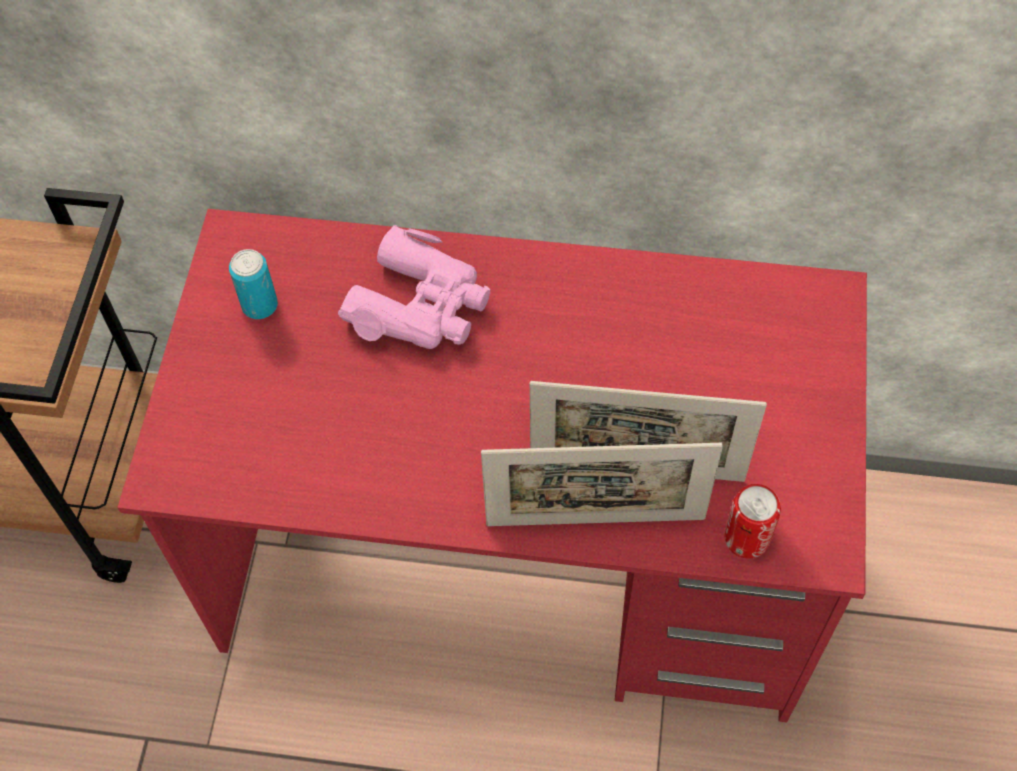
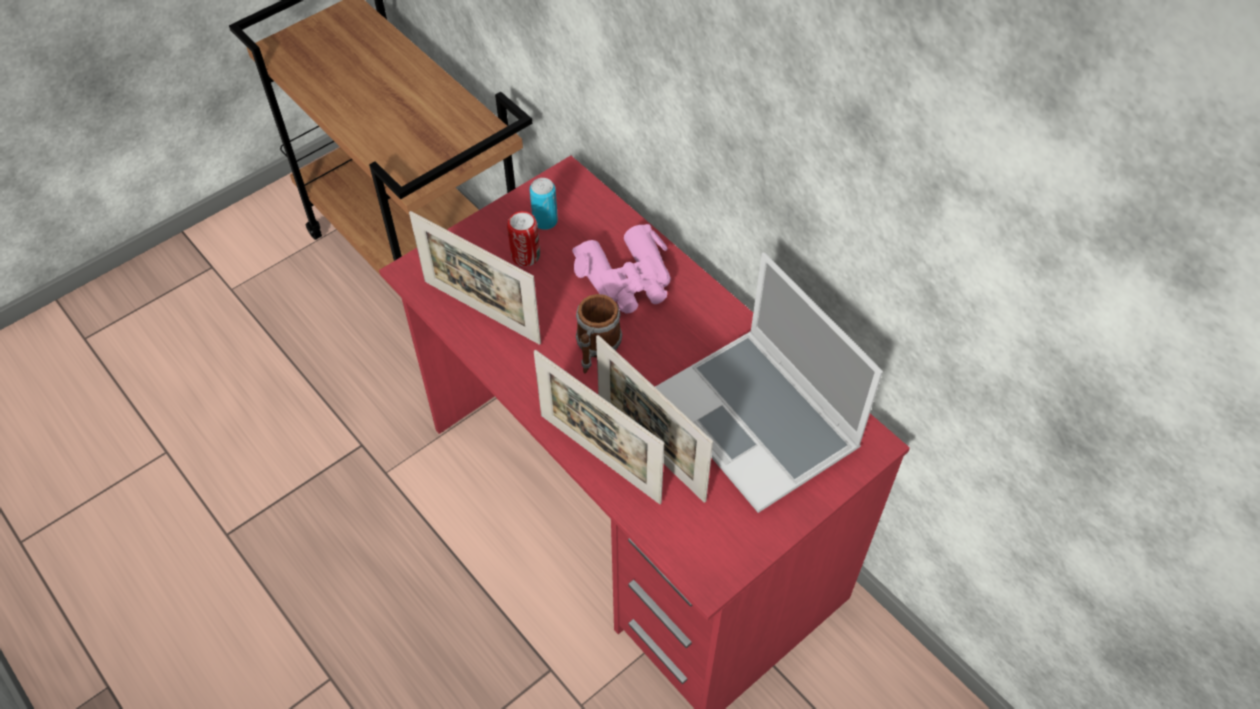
camera: 40 degrees right, 5 degrees down
(296, 462) = (481, 312): none -> picture frame
(468, 407) = (595, 349): none -> mug
(709, 354) = (760, 421): none -> laptop
(746, 538) = (672, 533): can -> can (525, 256)

